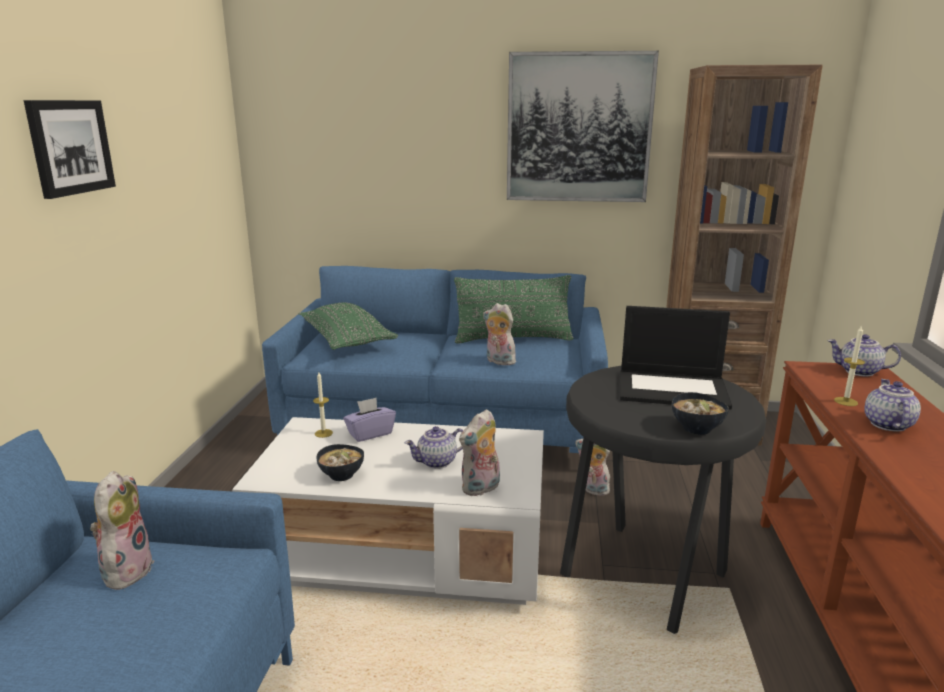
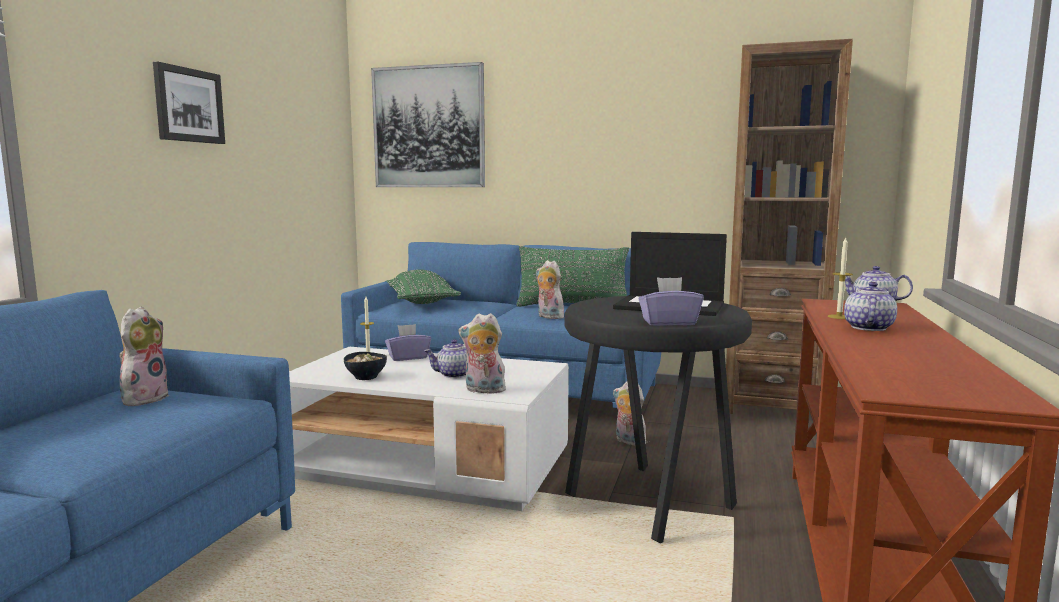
camera: 10 degrees right, 10 degrees down
(481, 489) = (483, 390): plush toy -> plush toy turned 45 degrees clockwise
(578, 128) = (641, 117): picture -> picture (429, 127)
(696, 429) = (669, 322): bowl -> purple tissue box

